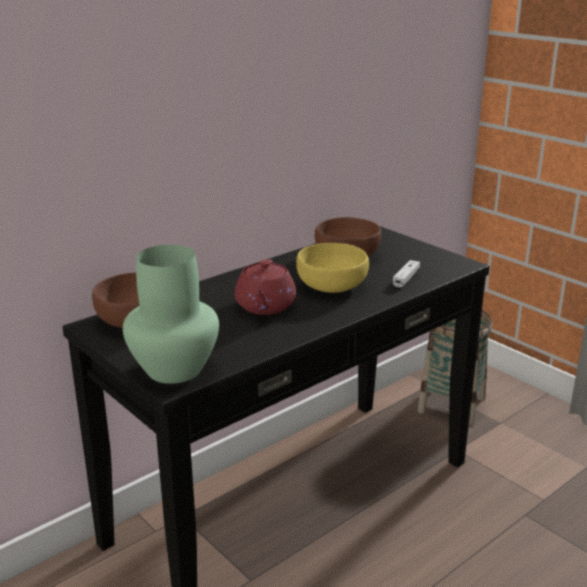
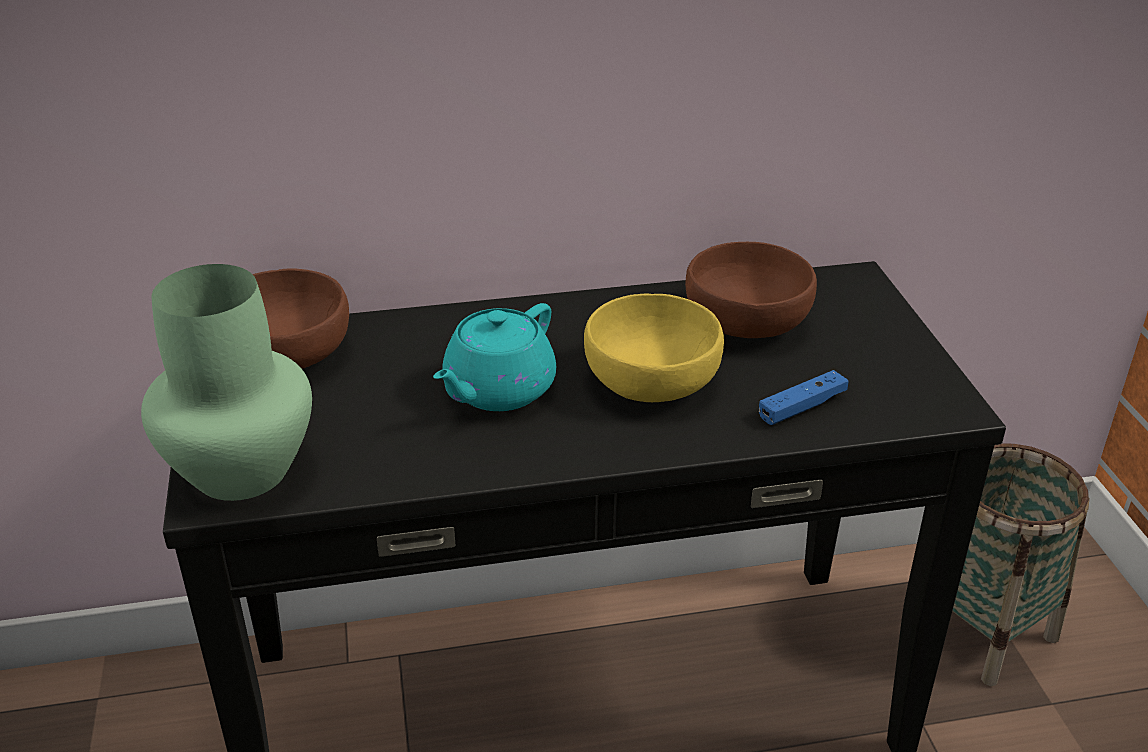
camera: 30 degrees right, 10 degrees up
(265, 306) = (497, 390): red teapot -> turquoise teapot
(406, 278) = (802, 407): white game controller -> blue game controller

